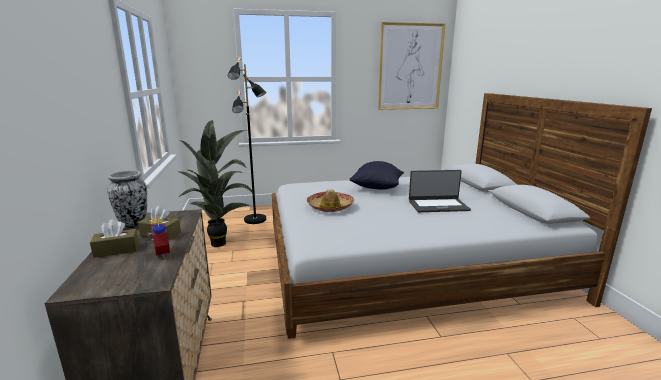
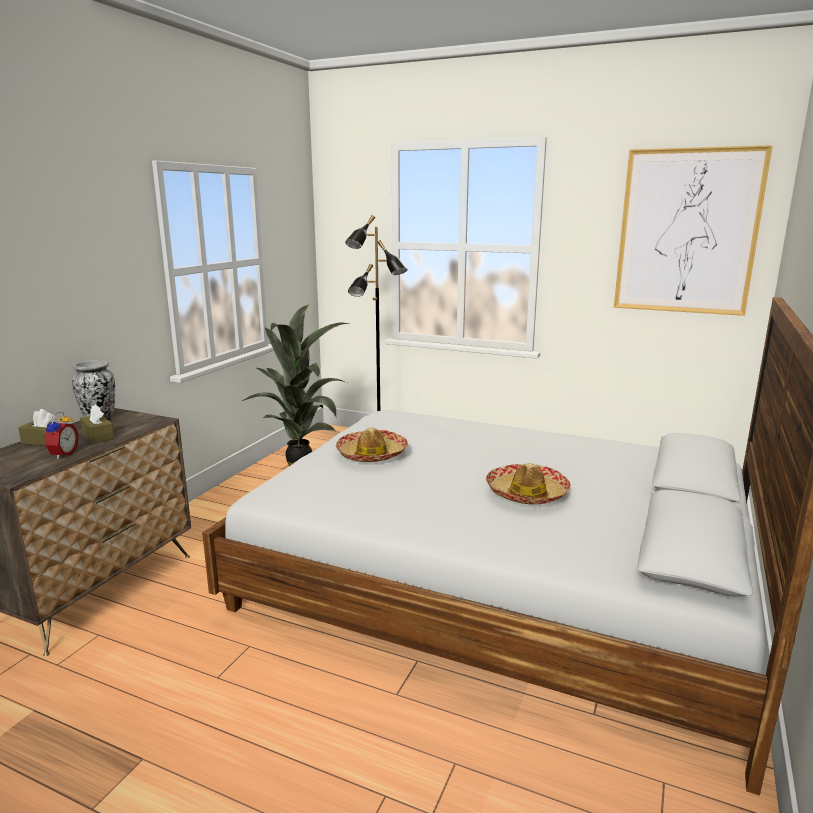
camera: 35 degrees right, 0 degrees up
(376, 188) = (487, 444): black pillow -> none
(438, 205) = (527, 493): laptop -> hat

